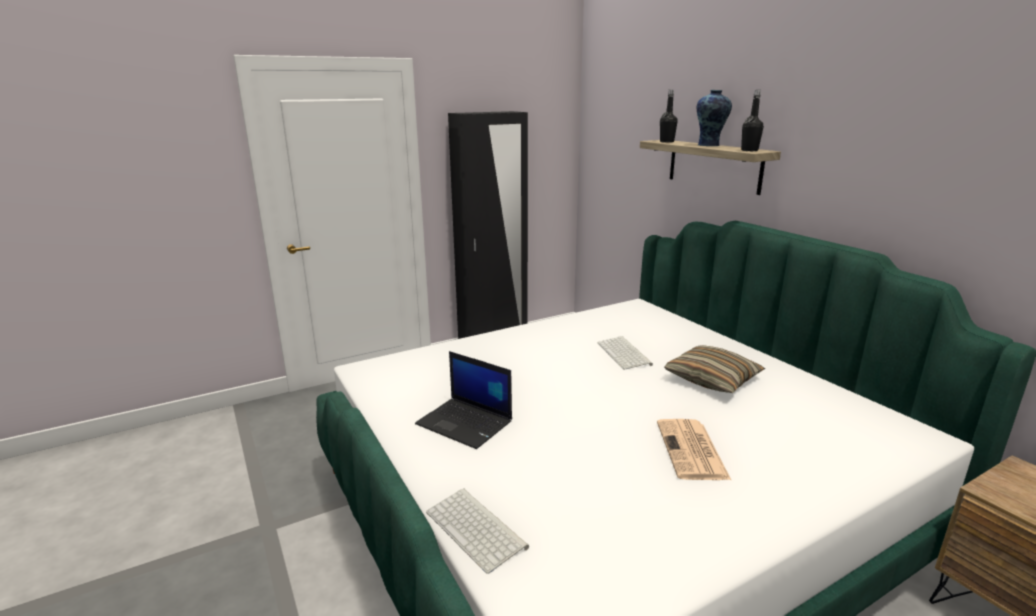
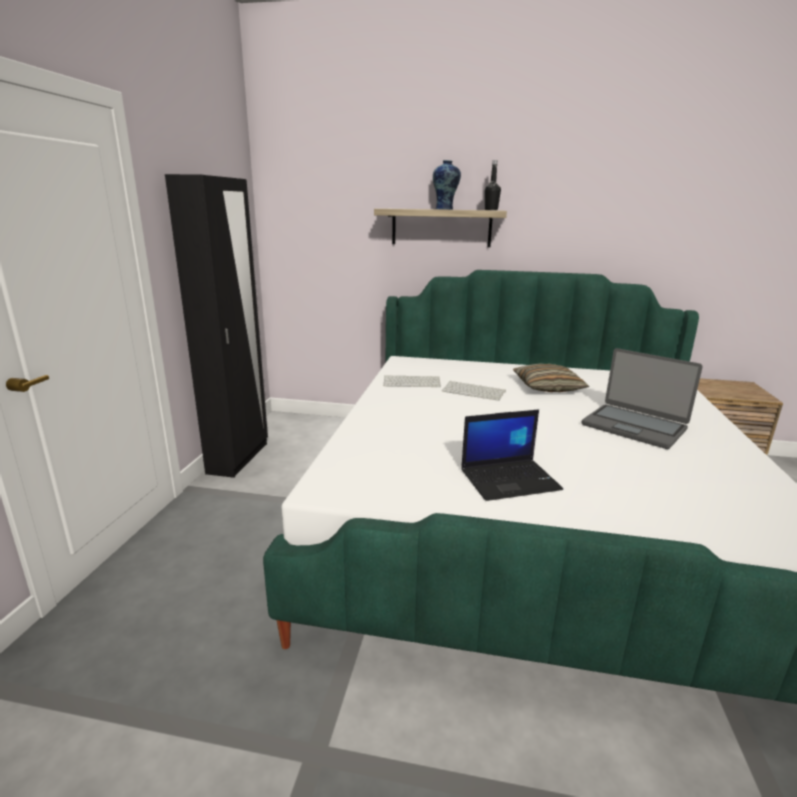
camera: 50 degrees left, 0 degrees up
(477, 529) = (687, 531): keyboard -> keyboard (412, 382)
(666, 142) = (399, 208): black bottle -> none
(692, 451) = (634, 426): newspaper -> laptop

